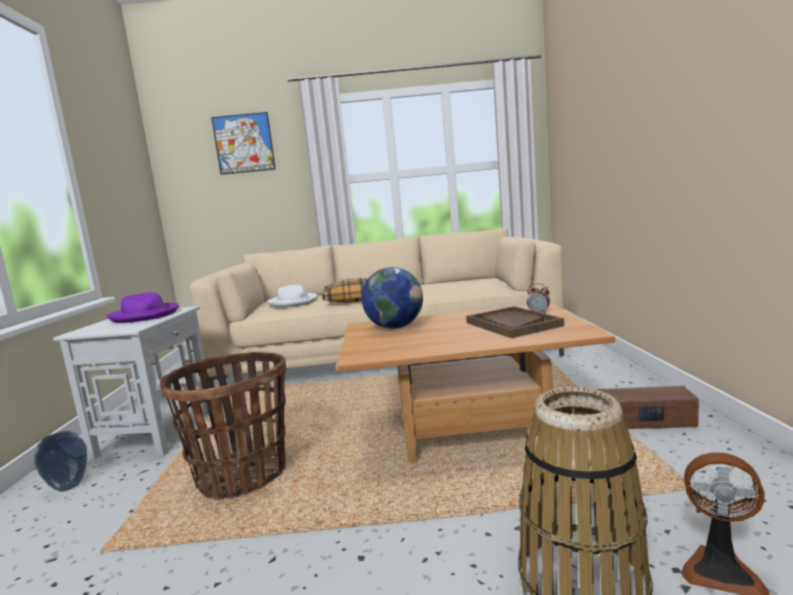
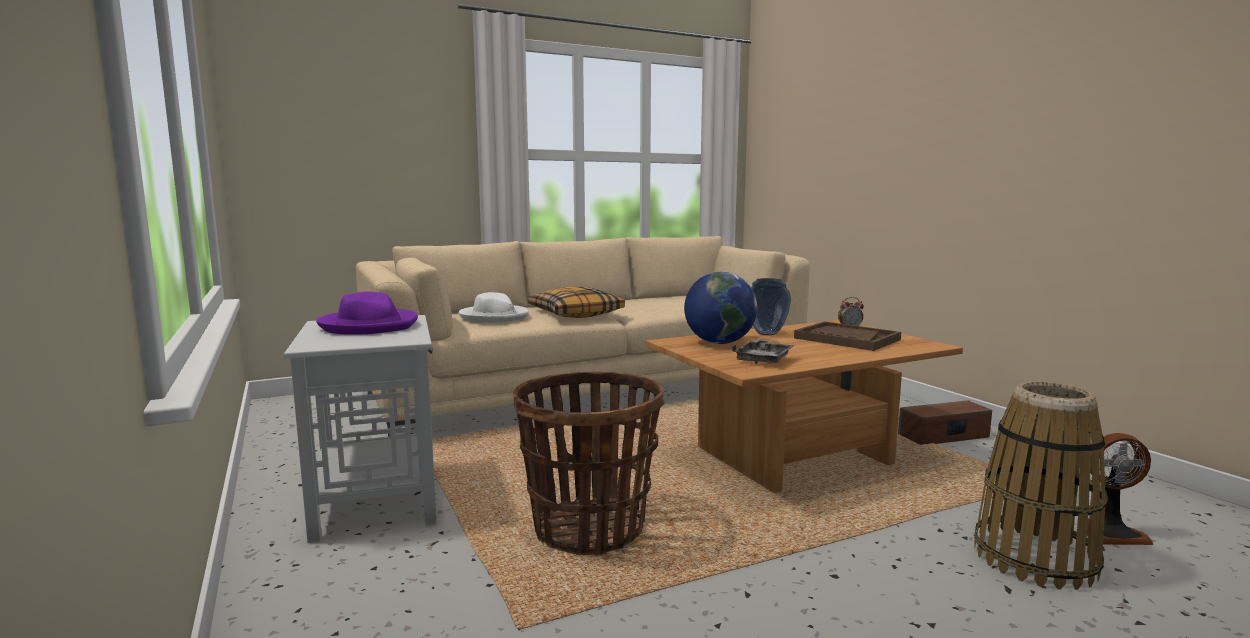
camera: 25 degrees left, 0 degrees up
(68, 486) = (332, 576): vase -> vase (767, 333)
(244, 143) = (377, 83): picture -> none
(394, 345) = (763, 359): none -> grey tray

